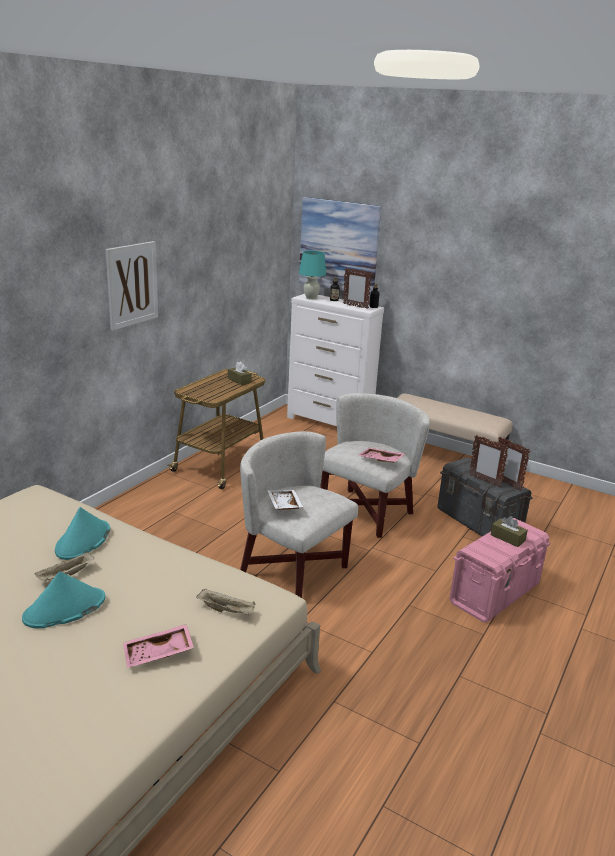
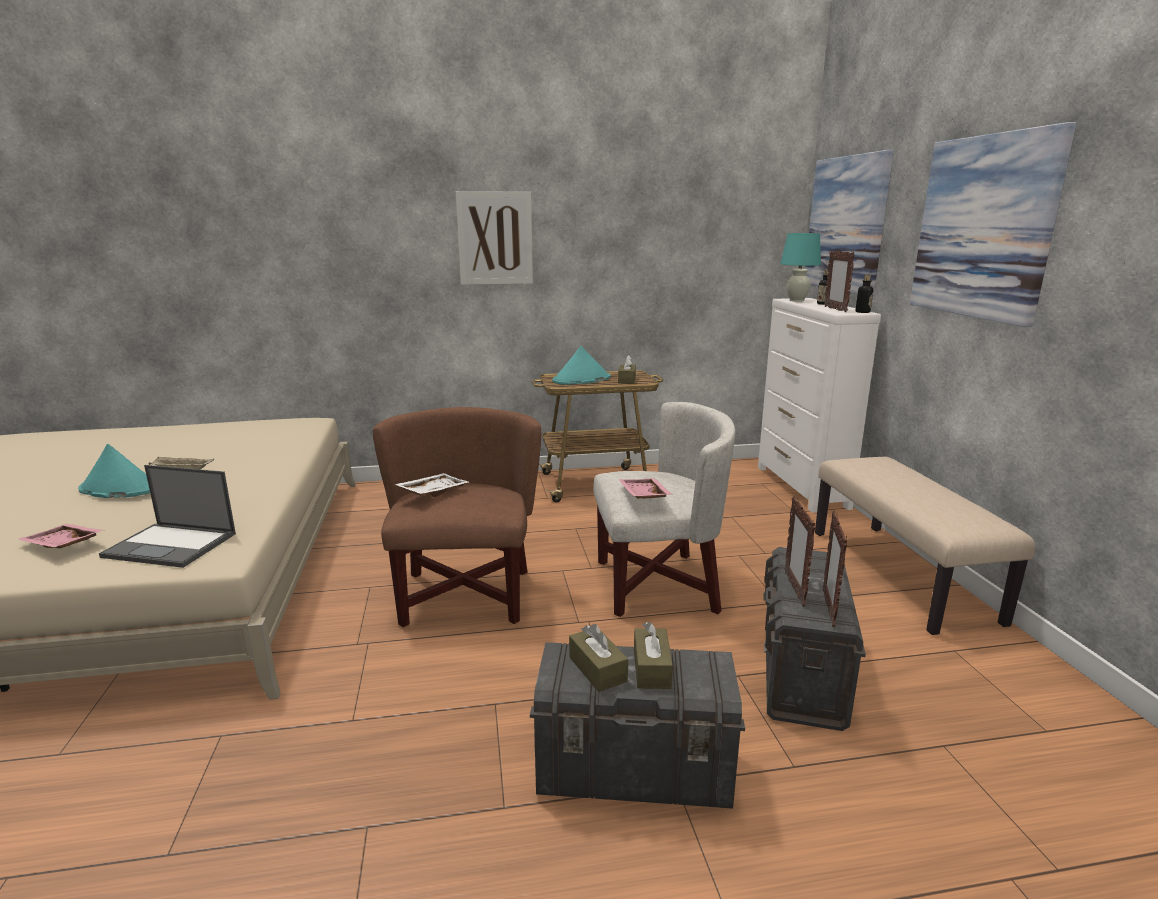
camera: 50 degrees right, 5 degrees down
(83, 541) = (248, 456): turquoise hat -> turquoise hat (581, 380)
(227, 610) = (172, 545): beige tray -> laptop
(293, 569) = (465, 596): white armchair -> brown armchair
(460, 264) = (983, 227): none -> picture
(495, 549) = (597, 669): none -> brown tissue box
(495, 593) = (634, 772): pink storage box -> grey storage box

